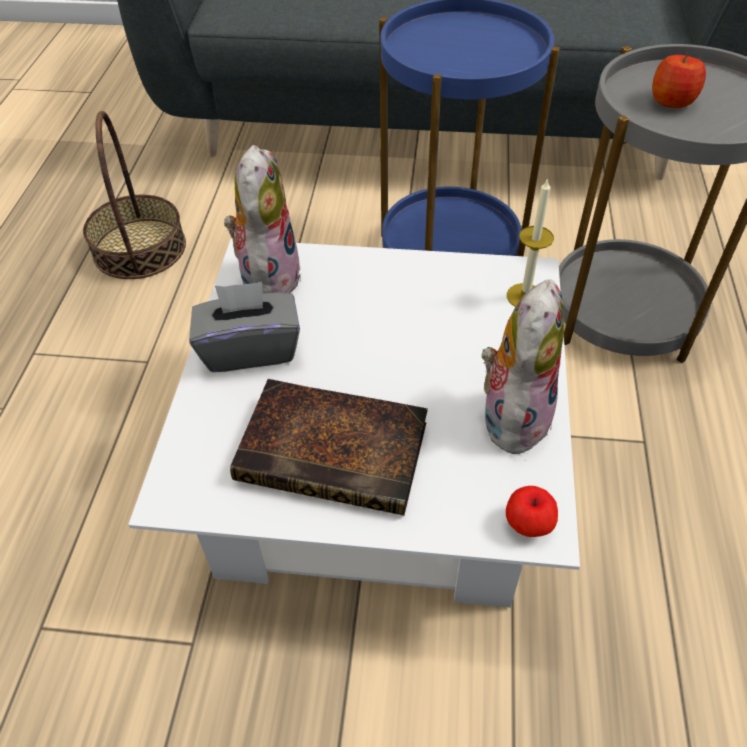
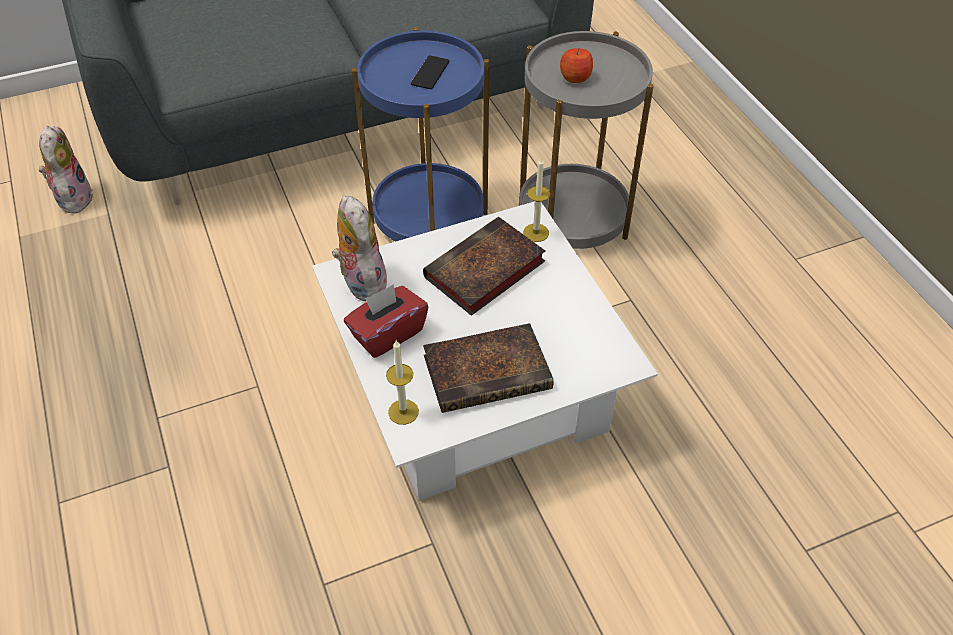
camera: 30 degrees left, 0 degrees up
(139, 248) = (178, 303): basket -> none
(192, 456) = (403, 412): none -> candle
(250, 349) = (387, 334): grey tissue box -> red tissue box
(422, 320) = (483, 272): none -> book
(477, 49) = (430, 73): none -> phone
(513, 414) = (574, 308): plush toy -> plush toy (73, 198)
(528, 524) = (619, 364): apple -> none

